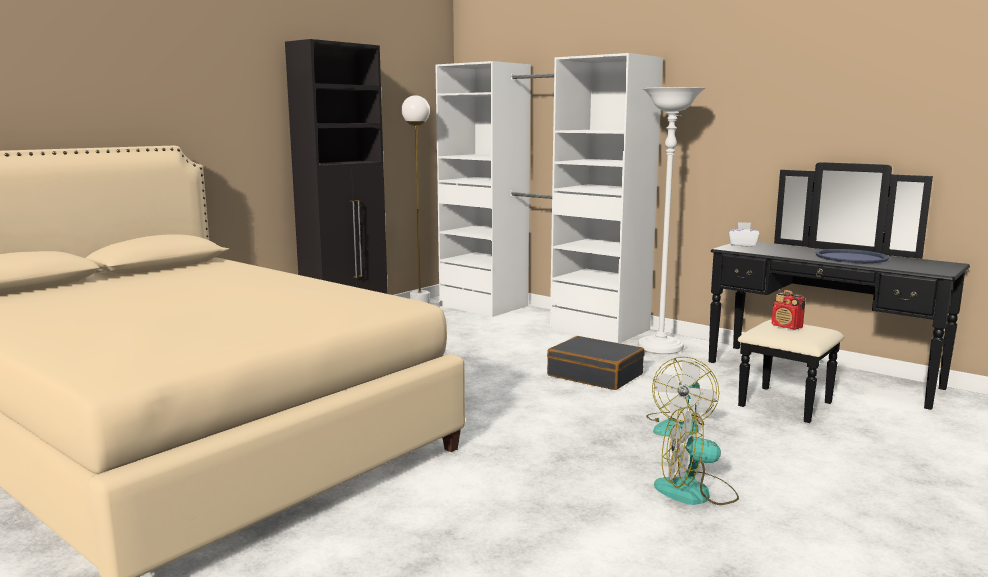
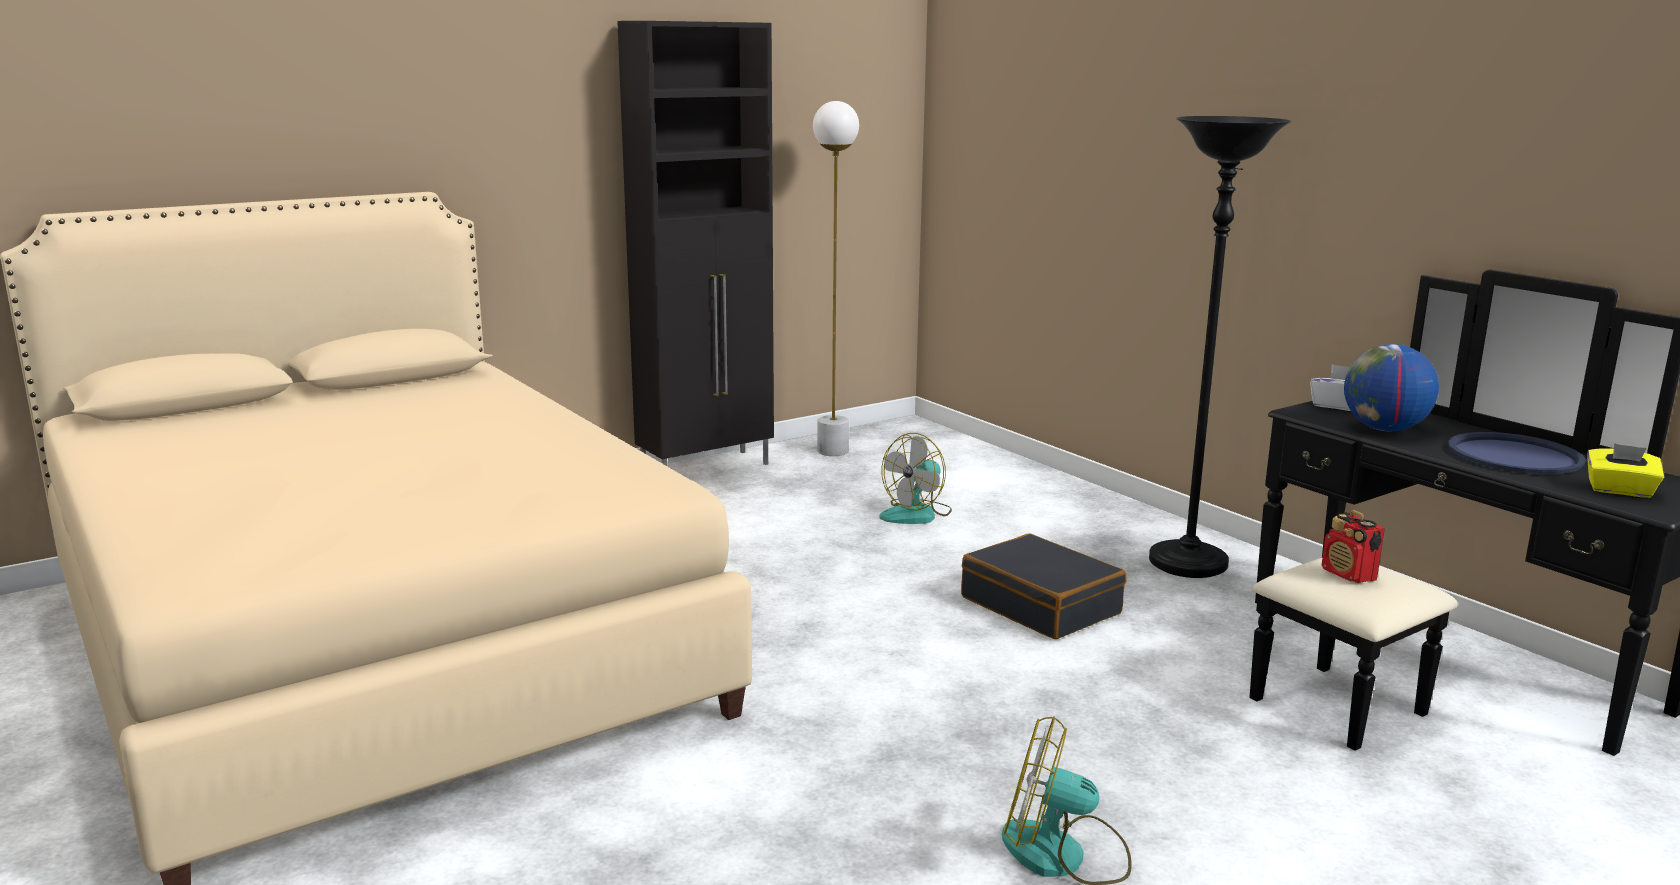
camera: 15 degrees right, 5 degrees up
(539, 317) = (1019, 479): white wardrobe -> none
(660, 348) = (1188, 564): white floor lamp -> black floor lamp
(679, 426) = (1119, 723): fan -> fan (917, 514)
(777, 252) = (1384, 429): none -> globe
(915, 266) = (1619, 490): none -> yellow tissue box

